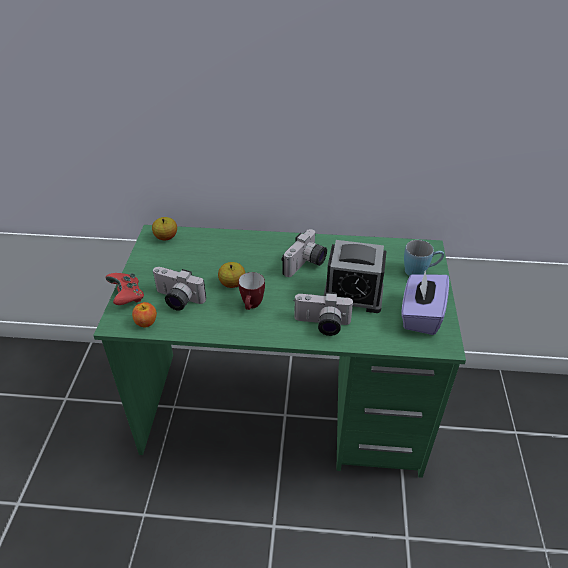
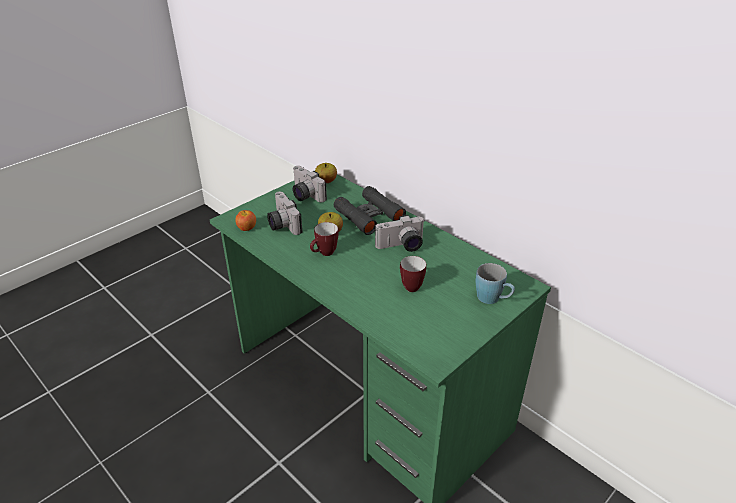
camera: 40 degrees right, 5 degrees down
(127, 297) = (255, 207): red game controller -> none
(245, 251) = (369, 215): none -> black binoculars
(322, 325) = (357, 292): camera -> camera (304, 195)
(353, 295) = (409, 286): alarm clock -> mug
(420, 315) = (445, 330): purple tissue box -> none

